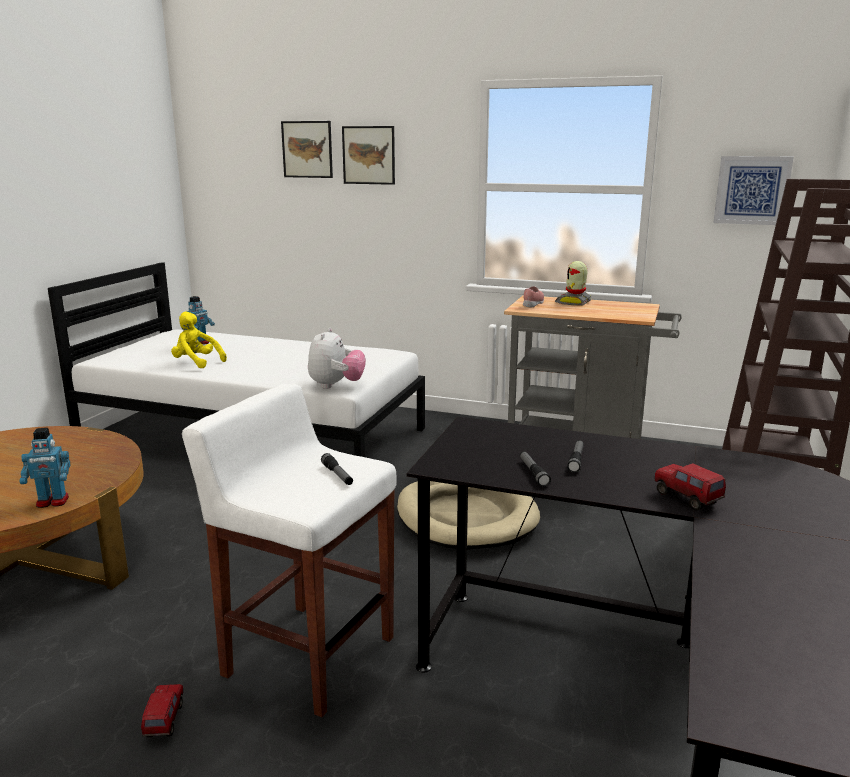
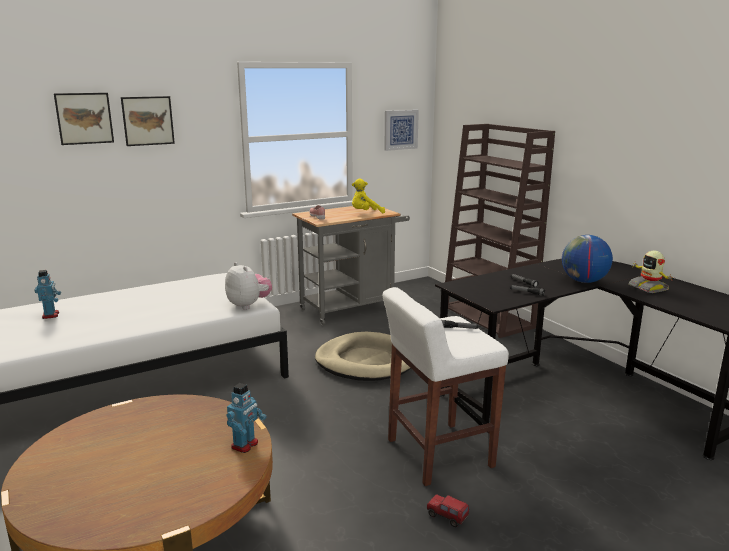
camera: 50 degrees left, 0 degrees up
(196, 363) = (95, 328): yellow plush toy -> yellow plush toy (365, 213)
(574, 302) = (333, 211): toy robot -> toy robot (648, 288)
(687, 499) = (584, 281): toy truck -> globe

